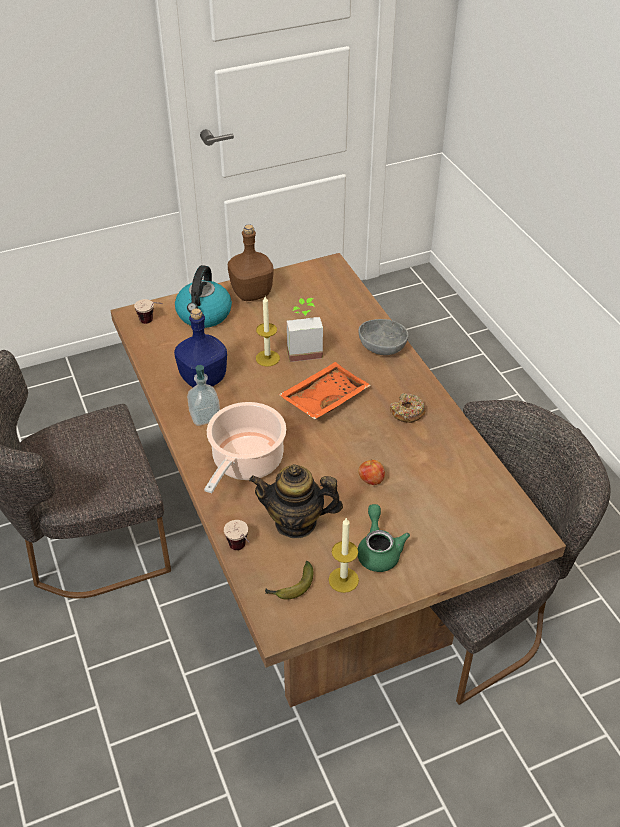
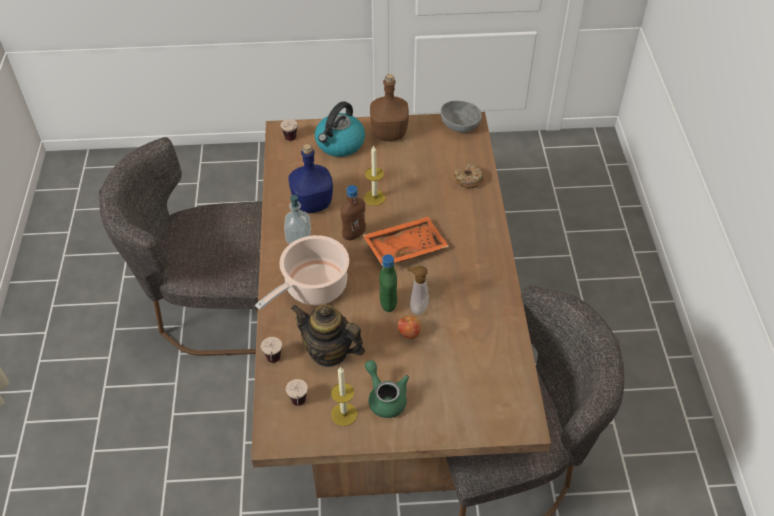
camera: 20 degrees right, 5 degrees up
(264, 399) = (354, 234): none -> brown bottle
(291, 587) = (299, 407): banana -> cup
(303, 350) = (408, 197): potted plant -> none
(334, 457) = (388, 303): none -> green bottle
(366, 453) = (417, 307): none -> soap dispenser
(378, 550) = (385, 397): green teapot -> green teapot turned 45 degrees counterclockwise
(382, 347) = (478, 212): grey bowl -> grey bowl (460, 125)
(407, 412) = (470, 280): donut -> donut (468, 180)

